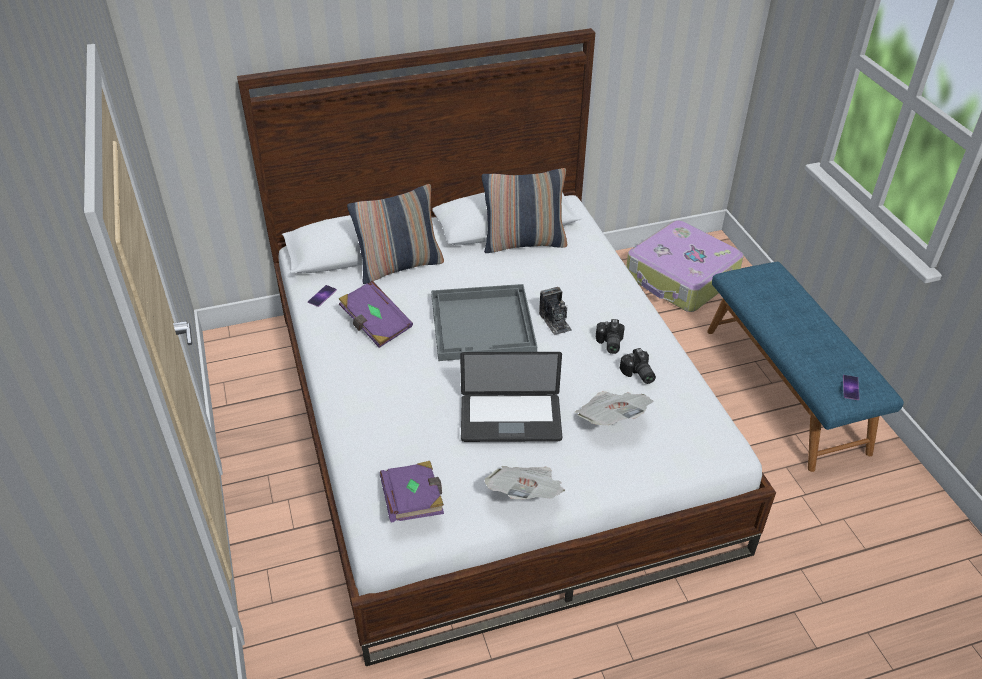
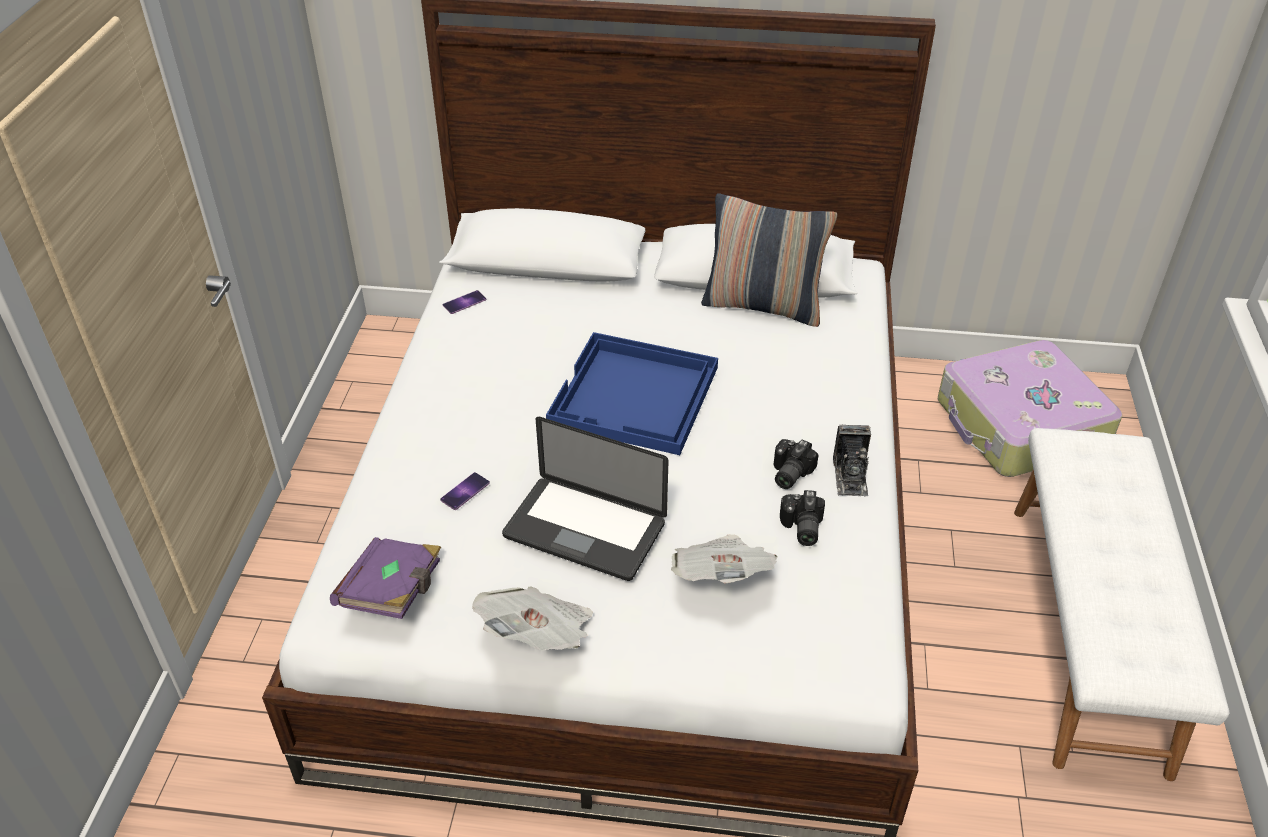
camera: 25 degrees right, 0 degrees up
(375, 325) = (502, 356): purple book -> none
(399, 266) = (582, 292): pillow -> none
(483, 325) = (635, 397): grey tray -> blue tray
(555, 321) = (733, 421): camera -> camera (850, 476)
(785, 388) = (1088, 632): blue bench -> white bench
(850, 387) = (1143, 659): phone -> phone (465, 491)

